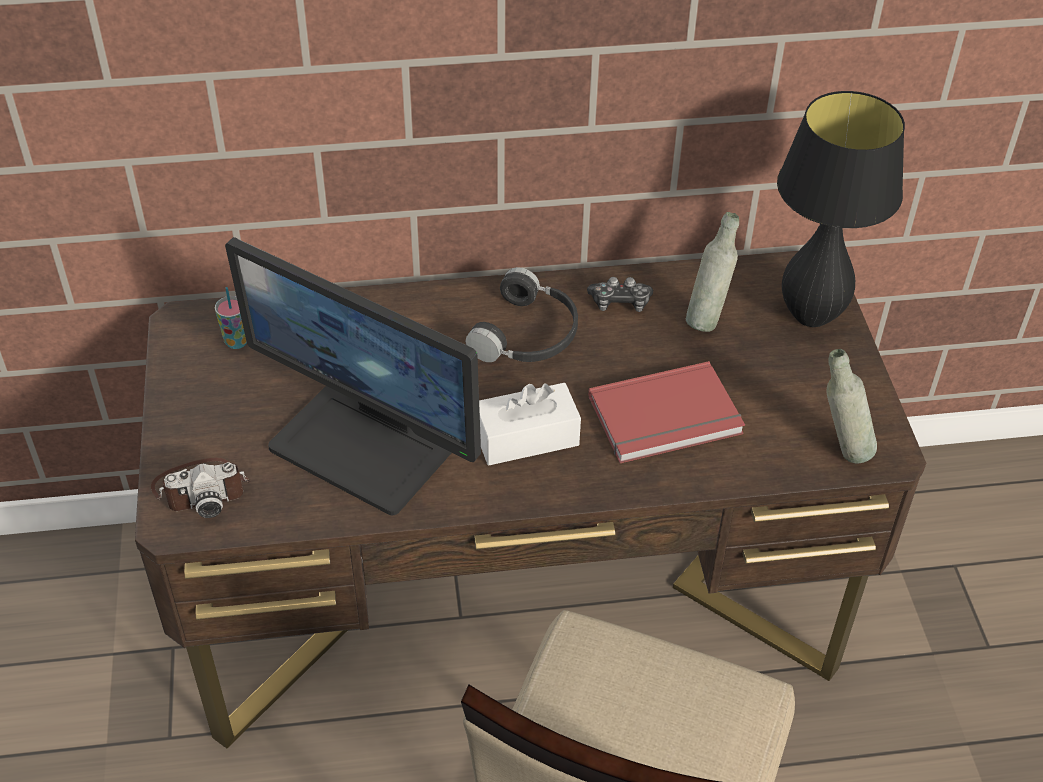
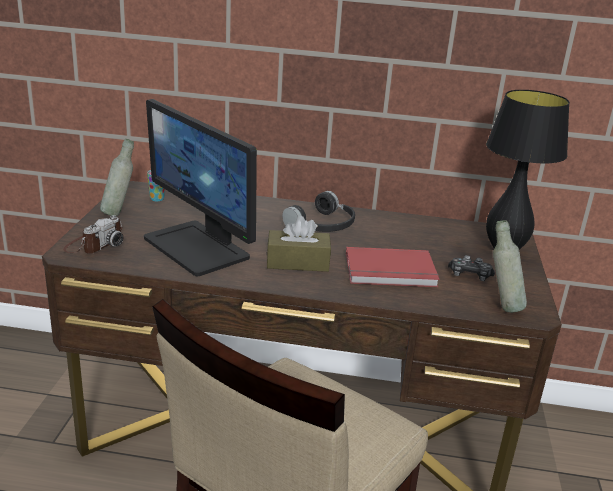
camera: 15 degrees right, 20 degrees down
(201, 489) = (94, 245): camera -> camera turned 60 degrees counterclockwise
(526, 437) = (297, 262): white tissue box -> brown tissue box
(620, 302) = (385, 224): game controller -> game controller (469, 275)
(707, 319) = (436, 239): grey bottle -> grey bottle (119, 213)

